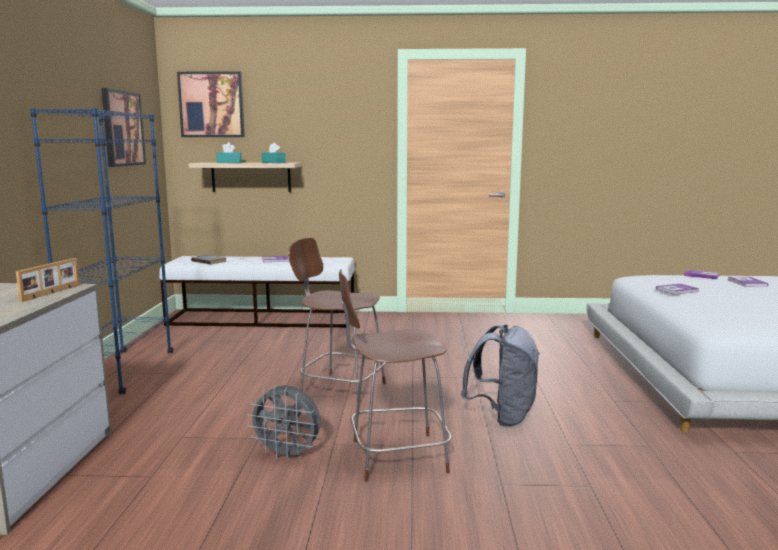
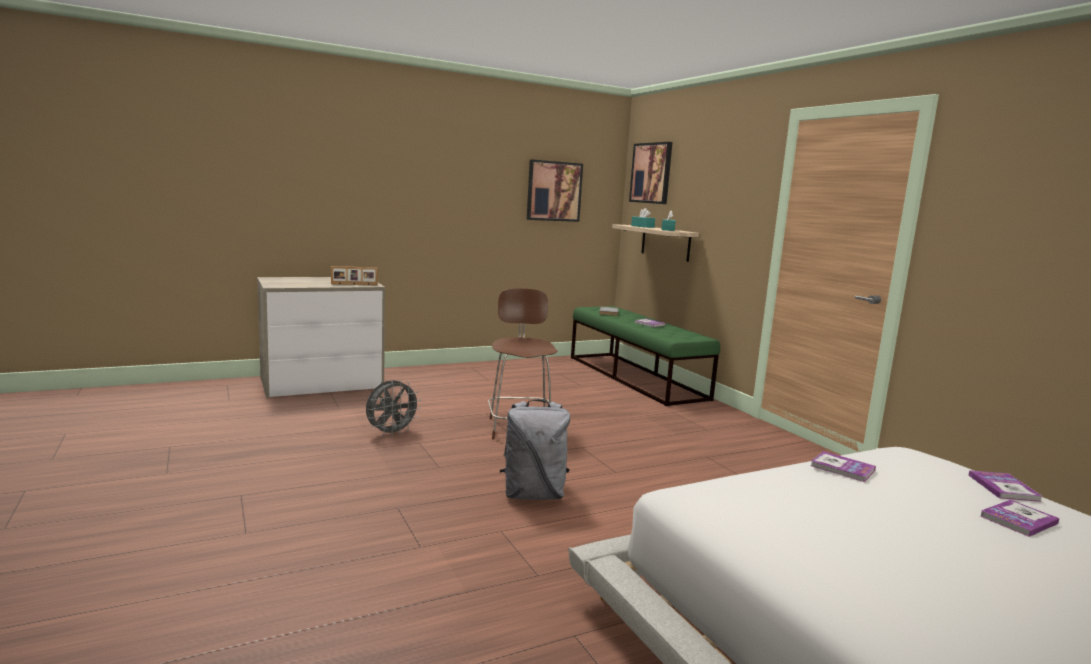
camera: 60 degrees right, 0 degrees up
(122, 371) = (475, 368): blue bookcase -> none
(263, 319) = (635, 377): white bench -> green bench
(288, 455) = (391, 433): grey fan -> grey fan turned 120 degrees counterclockwise
(394, 456) = (415, 464): brown chair -> none

